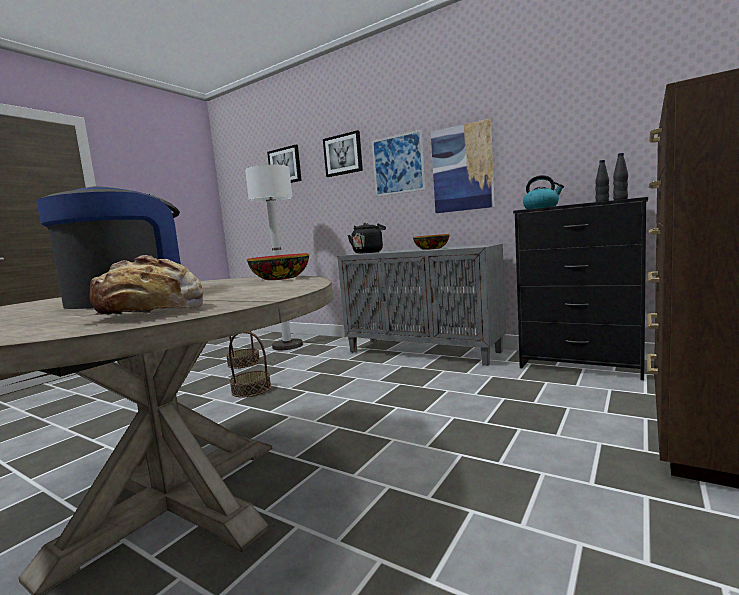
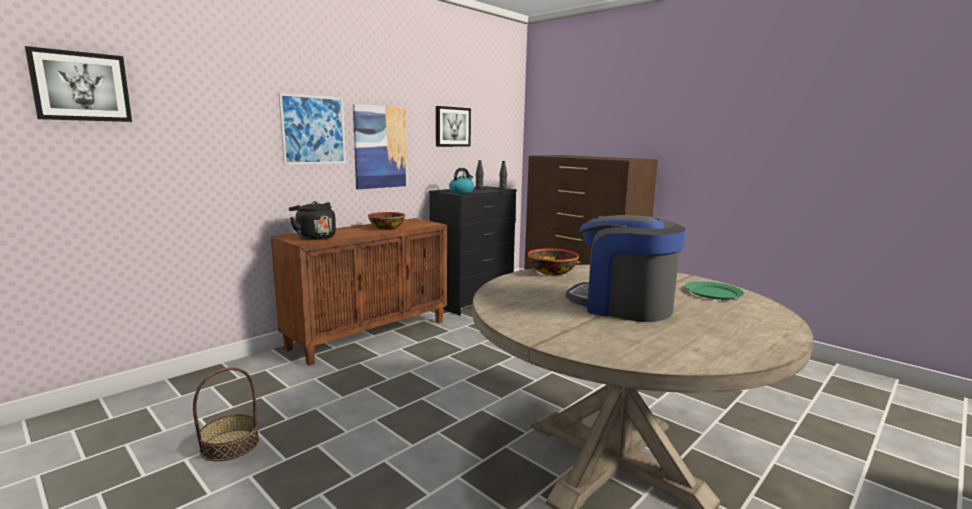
camera: 80 degrees left, 5 degrees up
(151, 313) = (712, 292): bread -> green plate
(251, 390) = (377, 433): basket -> none
(287, 346) = (188, 405): white floor lamp -> none
(343, 154) = (228, 99): picture -> picture (452, 127)
(423, 351) = (370, 334): grey cabinet -> brown cabinet

